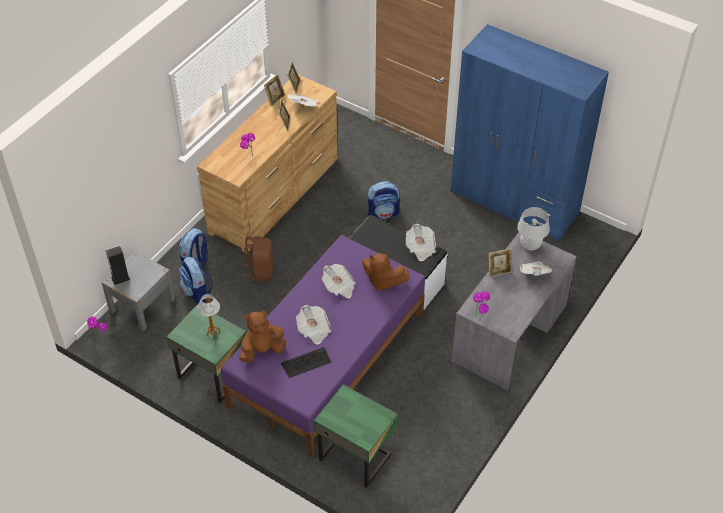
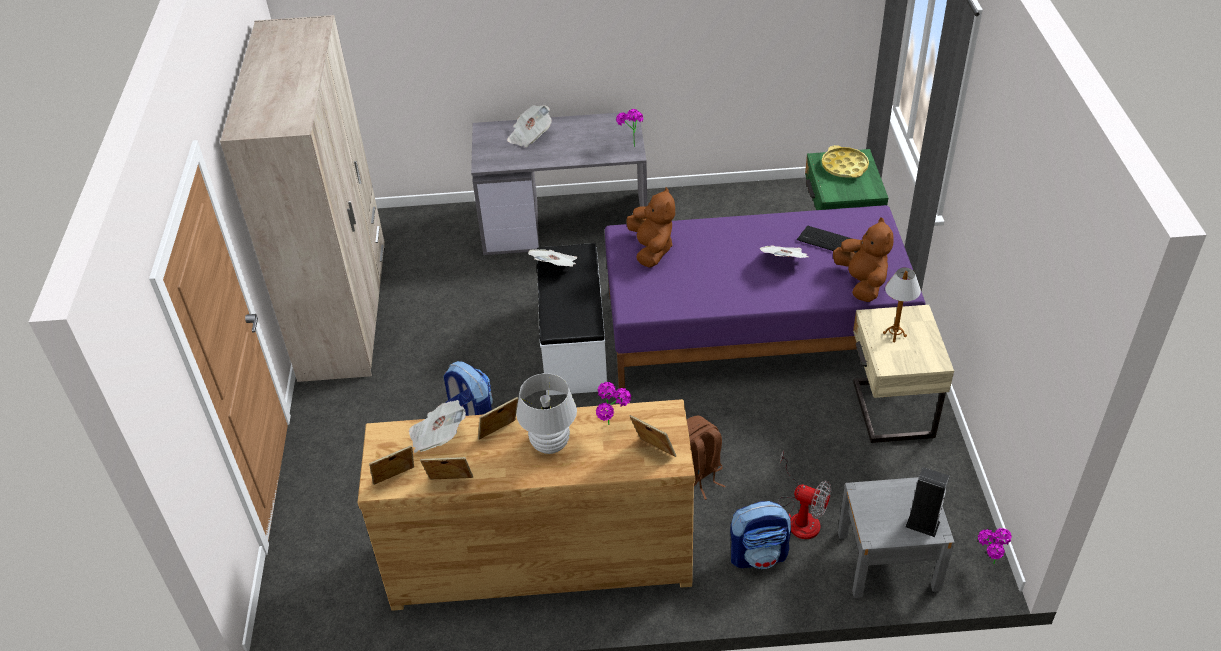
camera: 125 degrees left, 5 degrees down
(197, 292) = (800, 516): backpack -> fan
(213, 374) = (890, 411): green nightstand -> beige nightstand
(262, 351) = (862, 283): brown plush toy -> brown plush toy turned 135 degrees counterclockwise
(339, 287) = (701, 277): newspaper -> none
(364, 422) = (844, 166): none -> yellow tray
(498, 271) = (553, 159): picture frame -> picture frame (653, 452)
(514, 202) = (344, 311): blue wardrobe -> beige wardrobe
(530, 245) = (489, 156): white table lamp -> white table lamp (550, 444)

